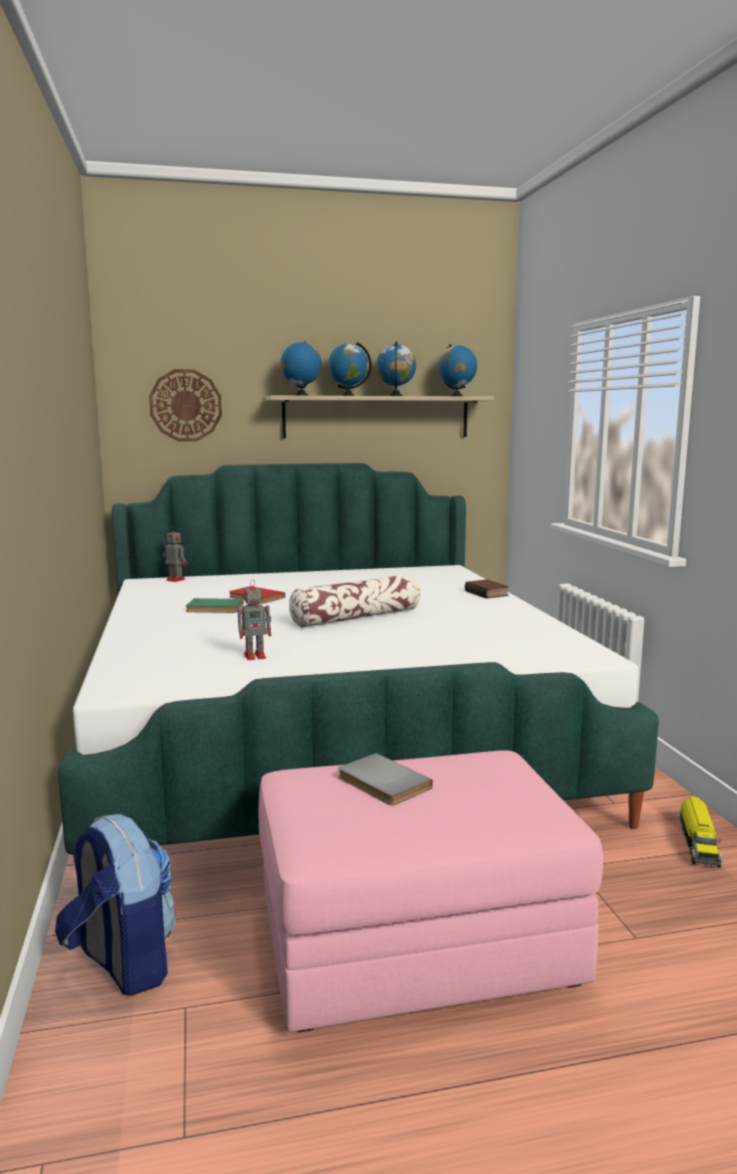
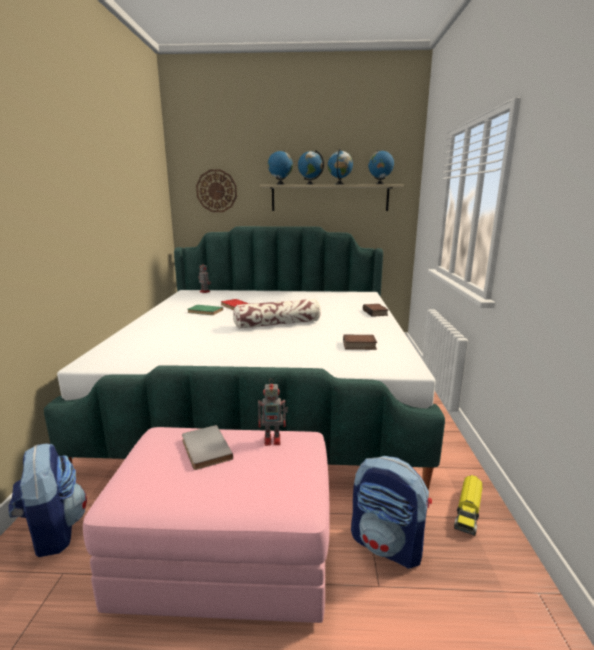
camera: 15 degrees right, 5 degrees up
(256, 656) = (192, 346): toy robot -> toy robot (273, 439)
(505, 636) = (359, 346): none -> book
(621, 894) = (387, 544): none -> backpack

